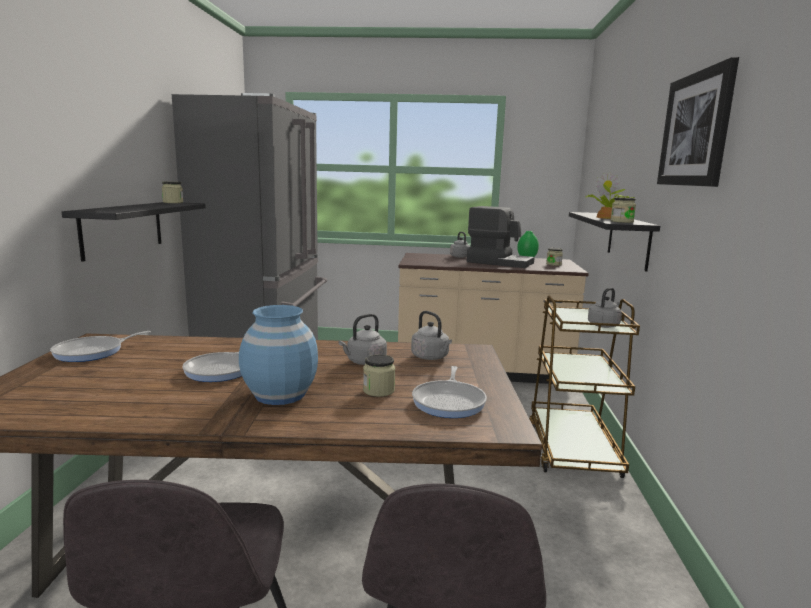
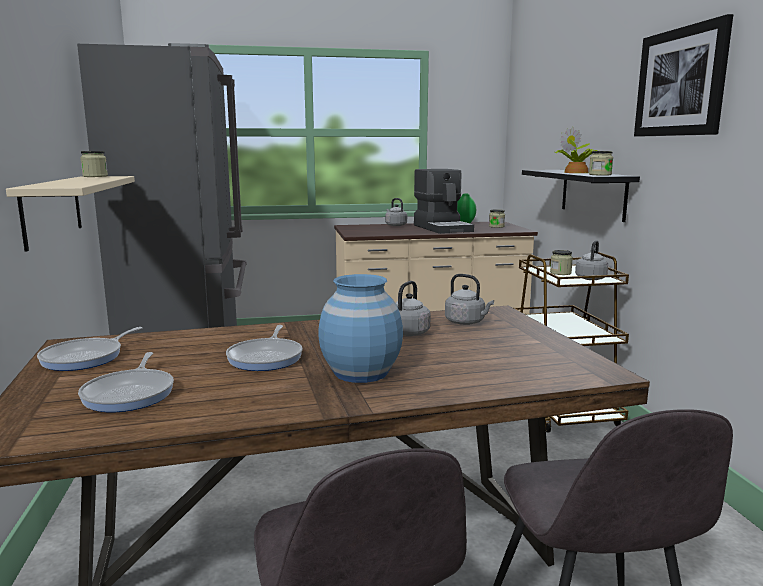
camera: 15 degrees left, 0 degrees up
(123, 228) = (52, 210): black shelf -> beige shelf
(378, 390) = (454, 357): jar -> jar (560, 273)
(449, 402) = (531, 358): frying pan -> frying pan (131, 393)
(499, 262) = (443, 228): coffee machine -> coffee machine turned 60 degrees clockwise

